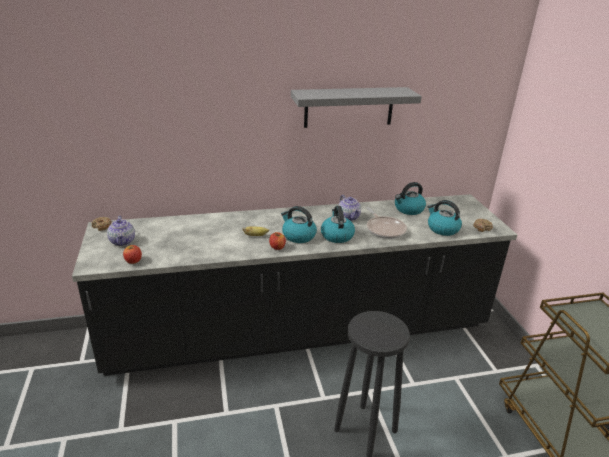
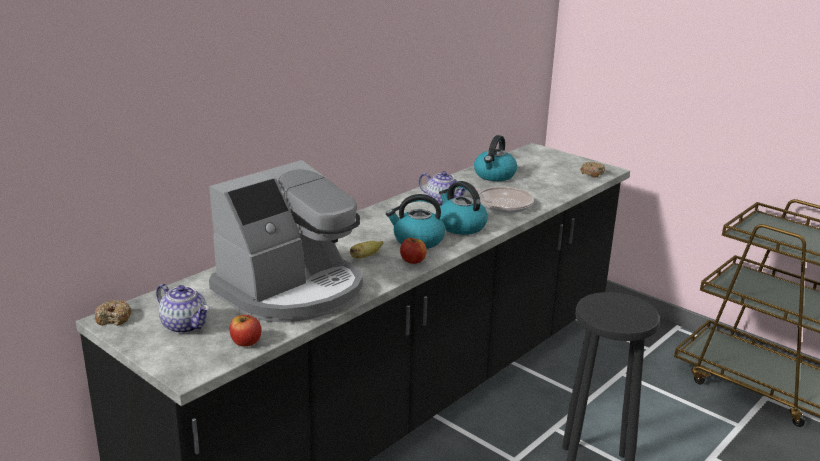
camera: 35 degrees left, 5 degrees down
(193, 241) = (292, 290): none -> coffee machine
(349, 107) = (410, 44): grey shelf -> none
(442, 229) = (557, 185): kettle -> none

